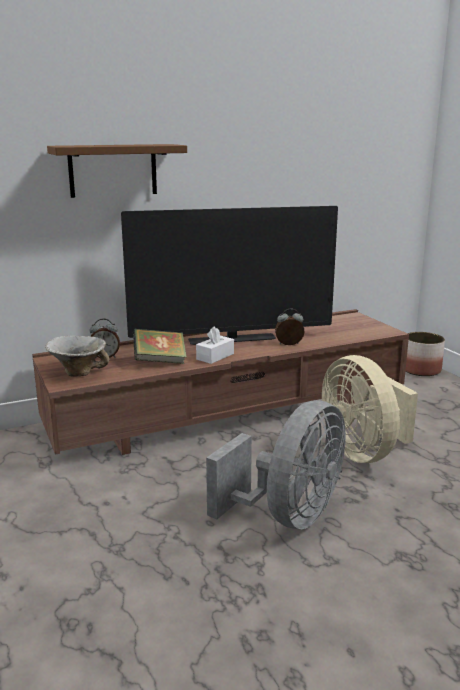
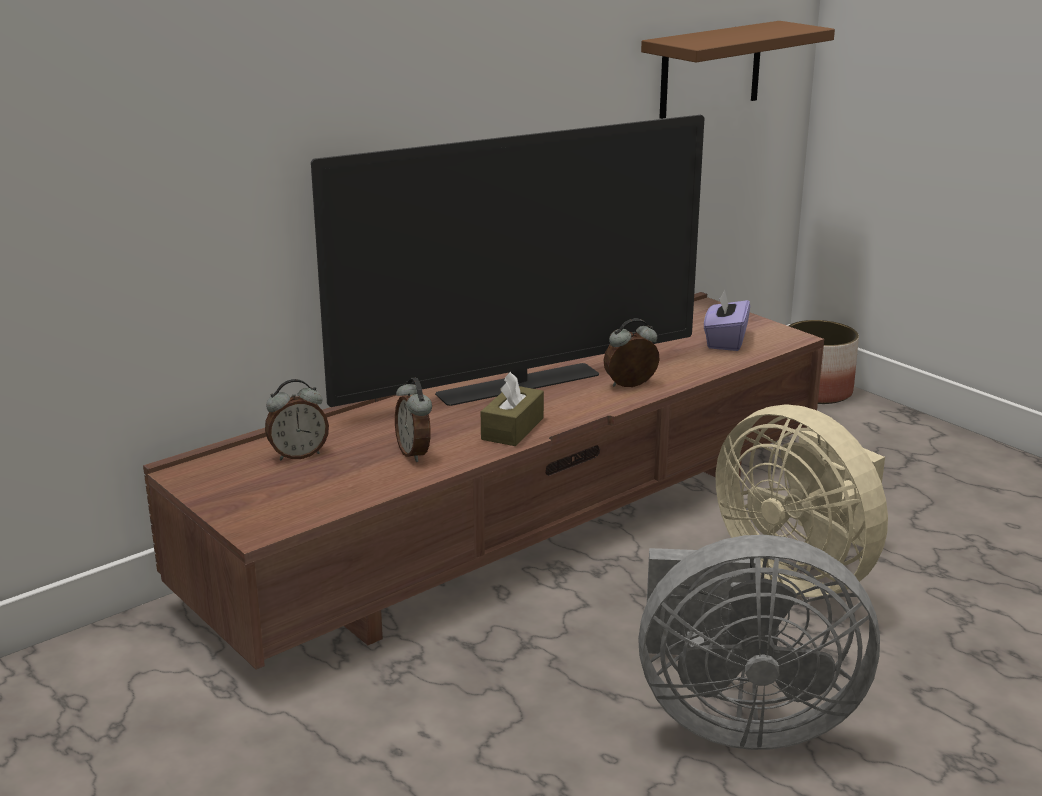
camera: 15 degrees left, 5 degrees up
(78, 372) = (270, 497): bowl -> none
(113, 170) = (282, 73): brown shelf -> brown shelf (710, 69)
(160, 361) = (415, 453): book -> alarm clock
(215, 356) = (512, 429): white tissue box -> brown tissue box
(289, 516) = (738, 720): grey fan -> grey fan turned 75 degrees clockwise
(353, 330) = (725, 341): none -> purple tissue box

